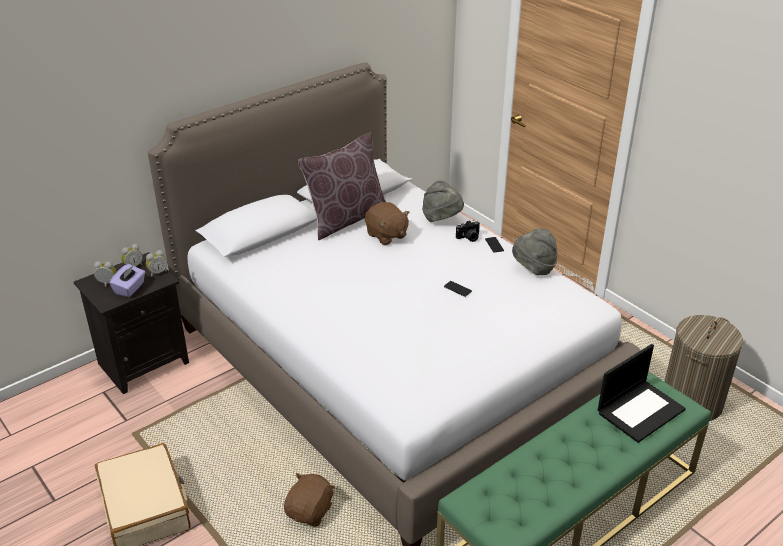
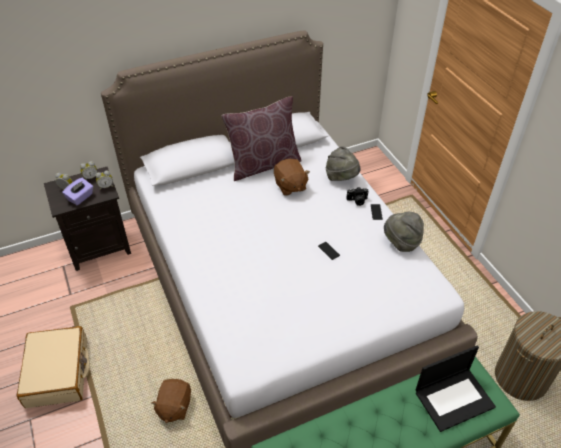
camera: 15 degrees right, 10 degrees up
(310, 511) = (174, 406): brown plush toy -> brown plush toy turned 150 degrees clockwise

